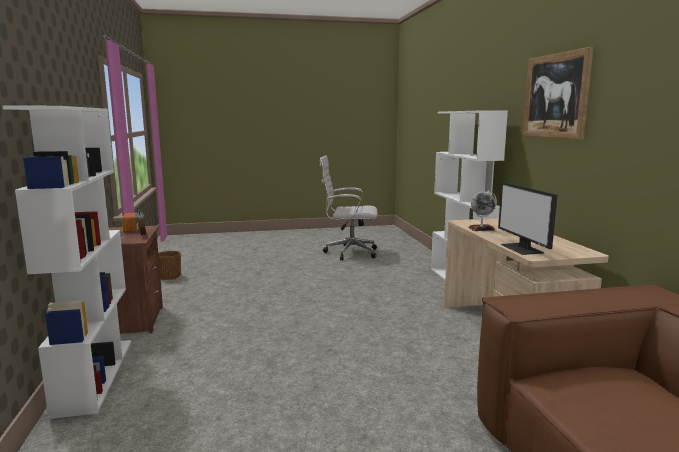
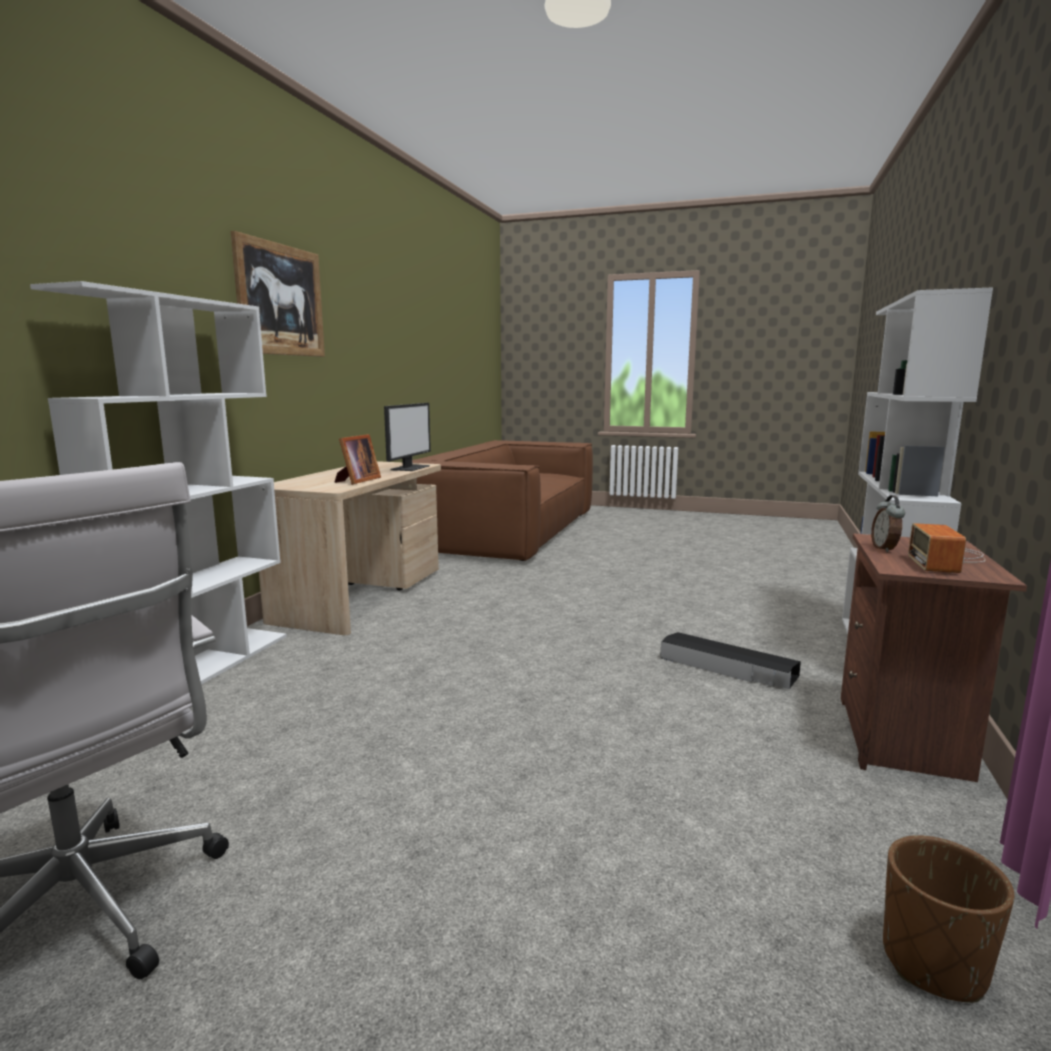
camera: 150 degrees left, 0 degrees up
(214, 337) = (728, 667): none -> black storage box
(481, 229) = (357, 481): globe -> picture frame

